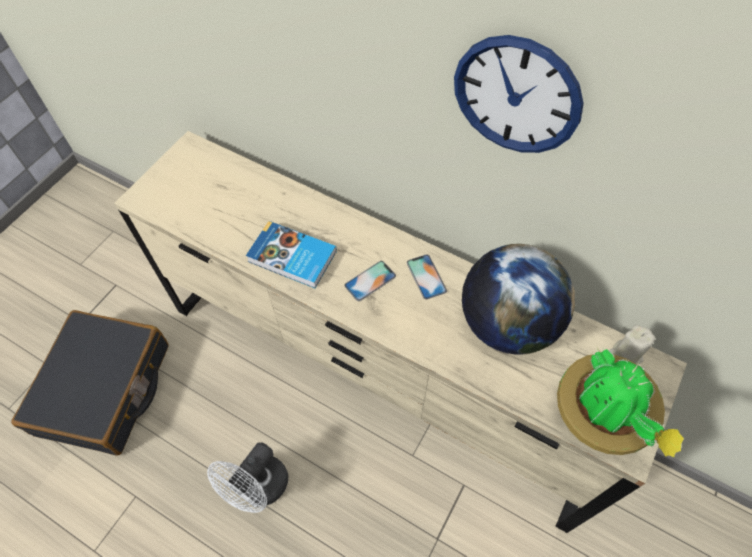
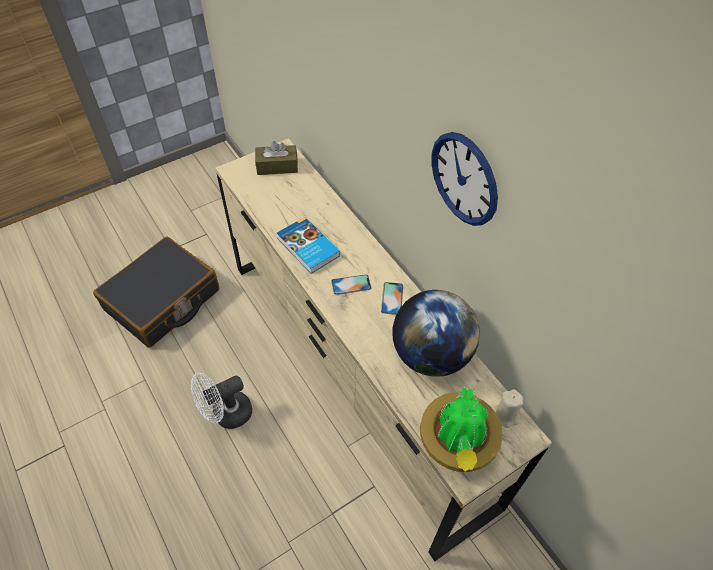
camera: 25 degrees right, 5 degrees down
(194, 171) = (277, 166): none -> brown tissue box

